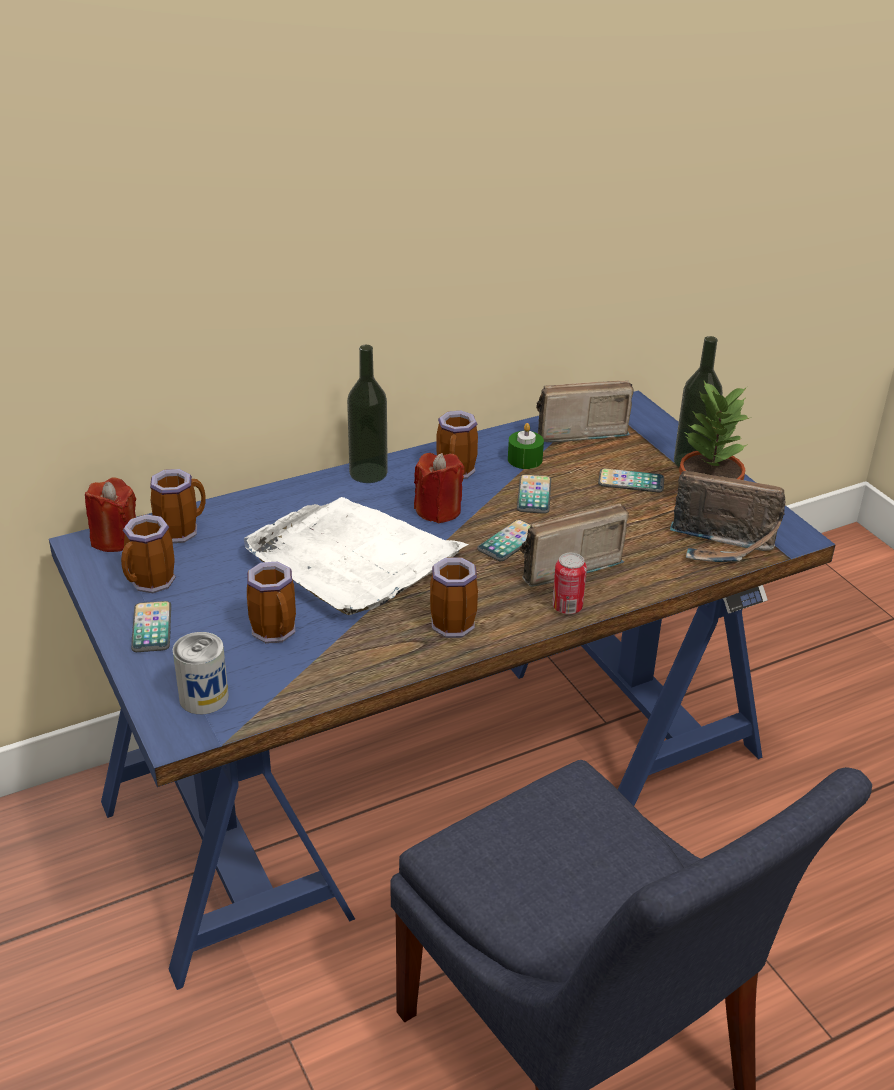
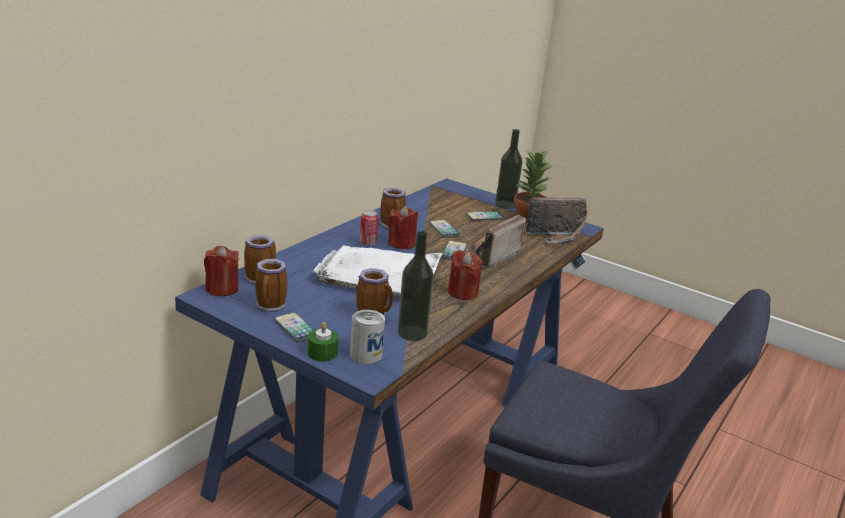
camera: 30 degrees left, 10 degrees down
(368, 473) = (343, 233): bottle -> bottle (412, 333)
(449, 623) = (463, 292): mug -> red candle
(525, 459) = (422, 215): green candle -> green candle (322, 353)
(567, 607) = (513, 274): can -> can (367, 243)
(576, 431) = (434, 199): radio -> none

